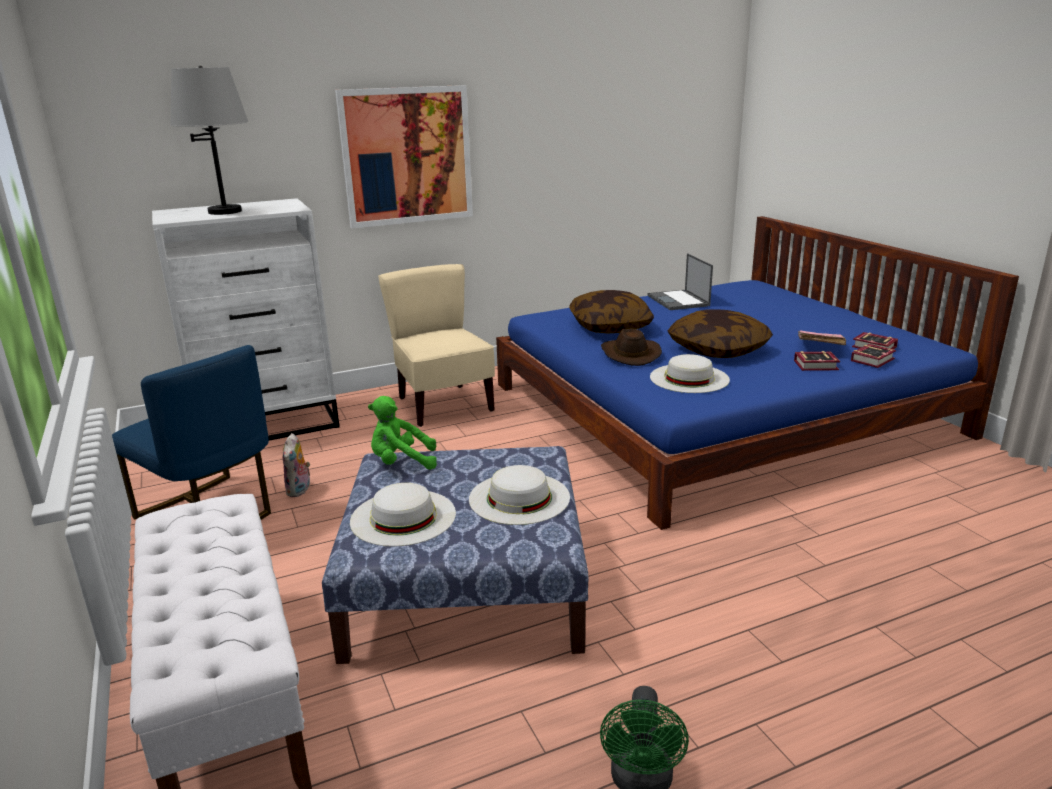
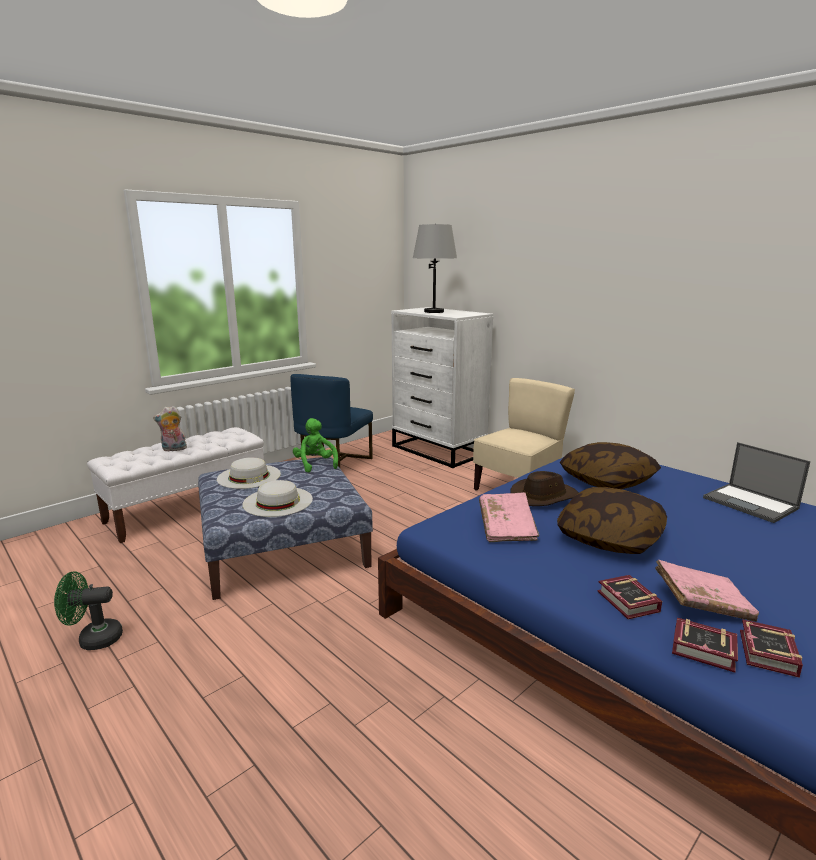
camera: 70 degrees right, 5 degrees down
(300, 490) = (367, 478): plush toy -> plush toy (173, 449)
(407, 156) = (571, 295): picture -> none
(679, 301) = (751, 503): laptop -> laptop turned 90 degrees counterclockwise
(689, 378) = (507, 527): white hat -> pink book

